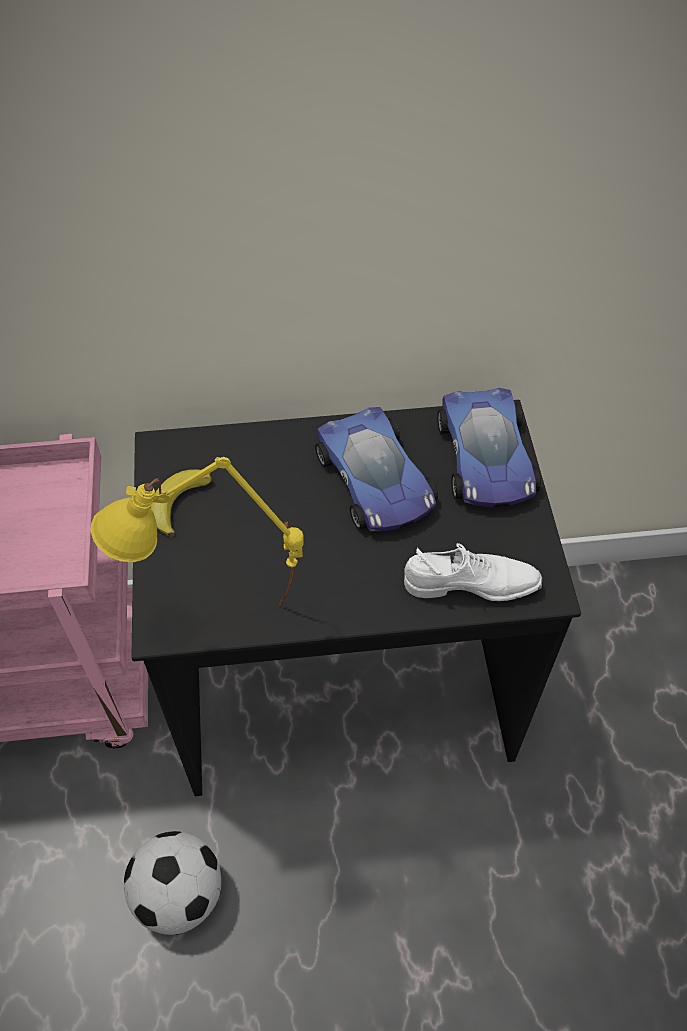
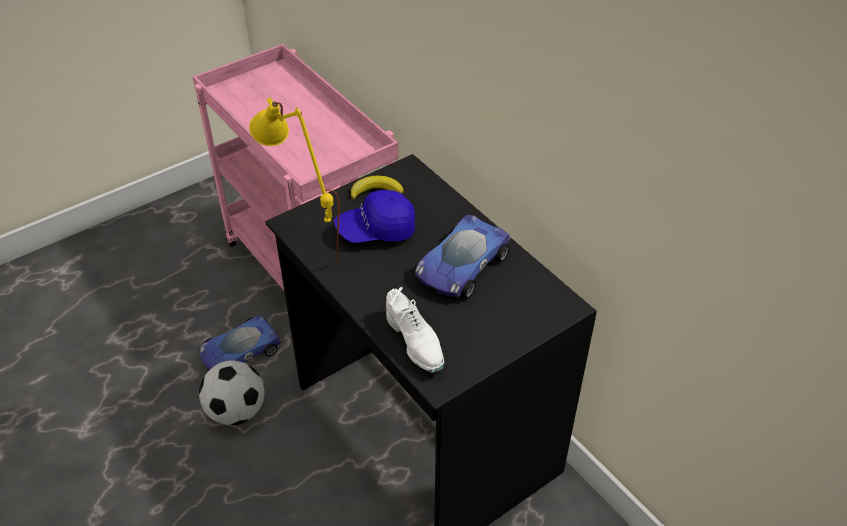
camera: 60 degrees right, 10 degrees down
(252, 536) = (376, 230): none -> blue cap
(486, 459) = (525, 311): toy car -> toy car (239, 352)

